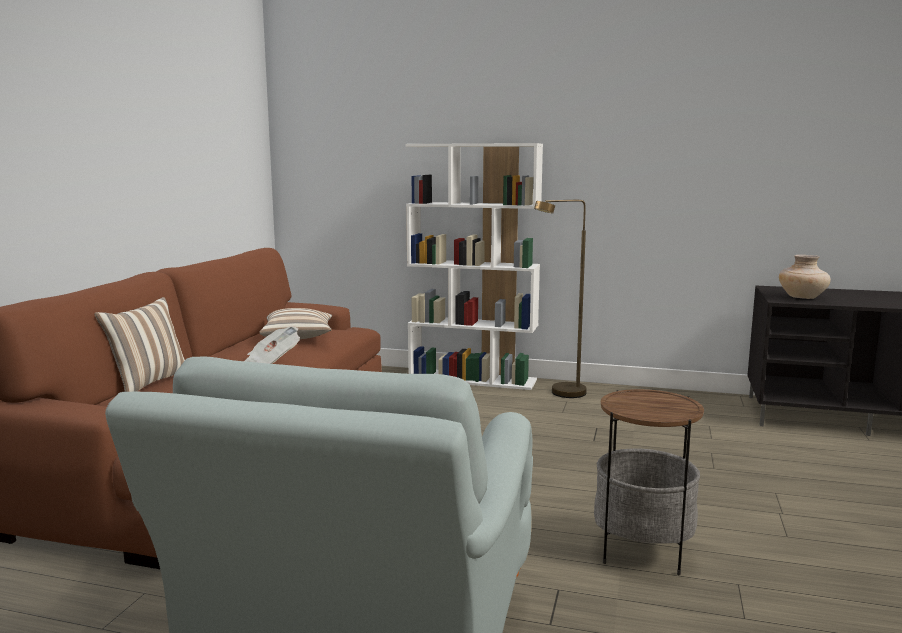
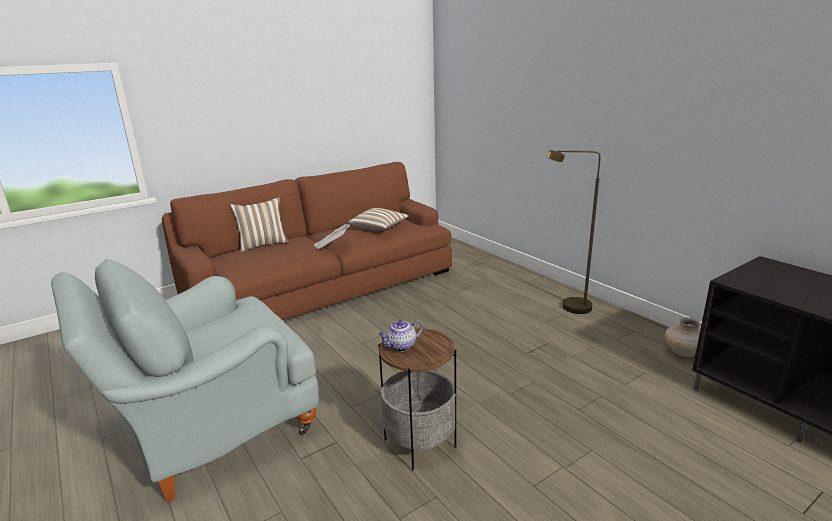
camera: 40 degrees right, 10 degrees up
(473, 379) = (525, 277): white bookcase -> none
(638, 408) = (401, 346): none -> teapot
(802, 298) = (766, 283): beige vase -> beige vase (684, 353)

